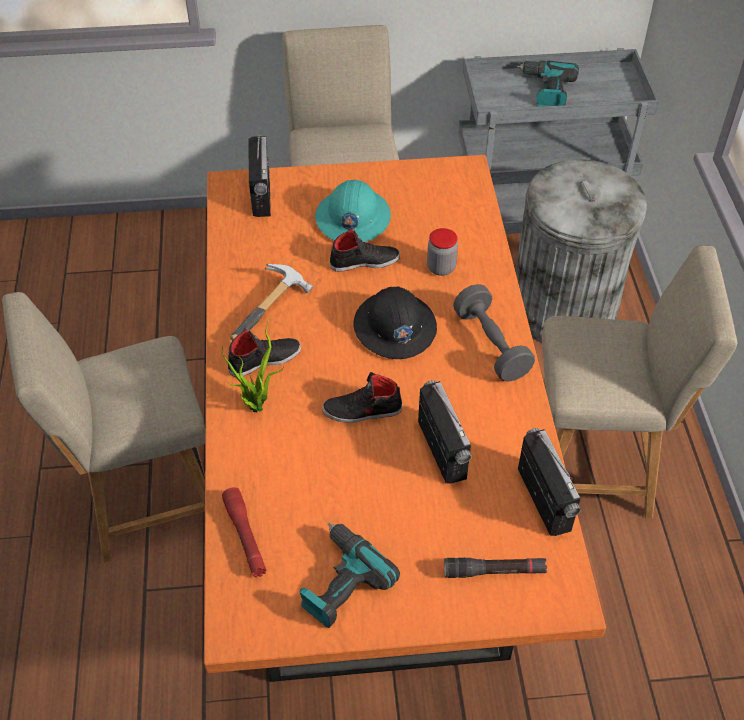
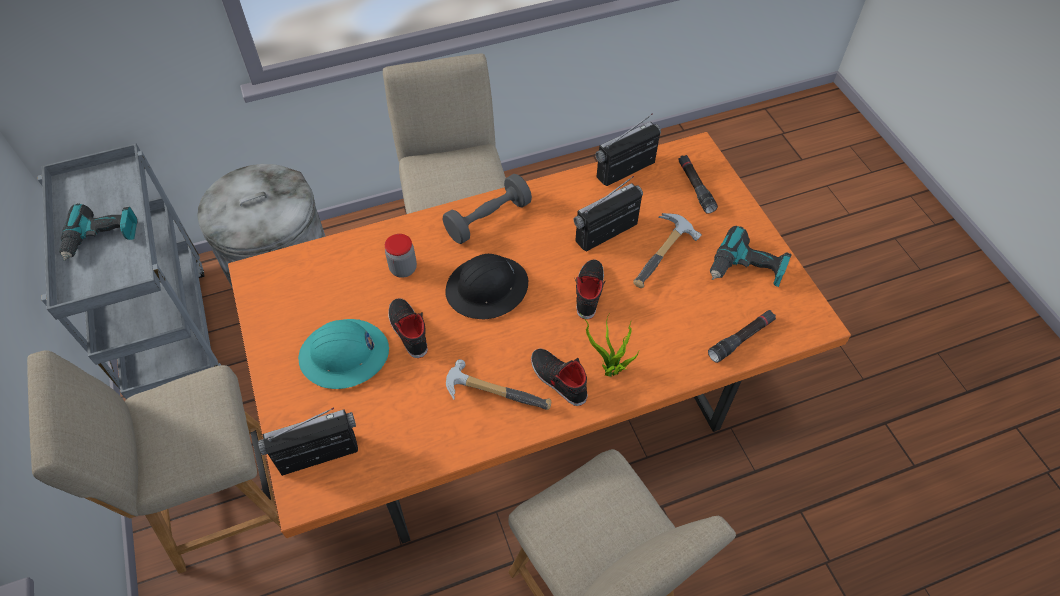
camera: 105 degrees left, 5 degrees up
(245, 537) = (741, 339): red flashlight -> black flashlight
(362, 411) = (588, 291): black shoe -> black shoe turned 150 degrees counterclockwise
(386, 499) = (665, 257): none -> hammer

